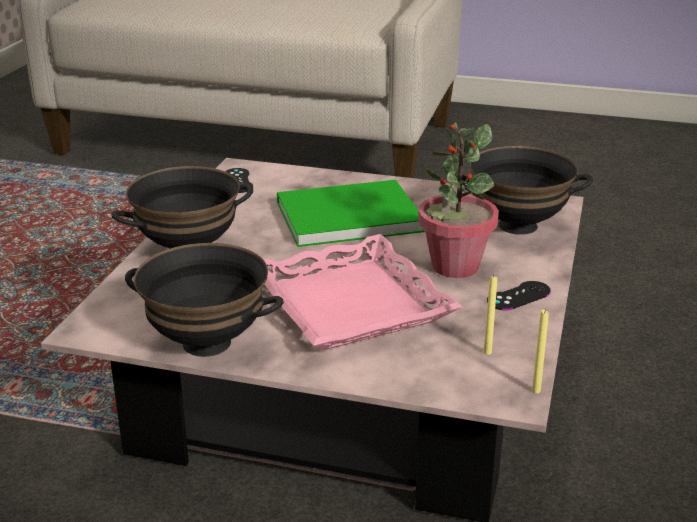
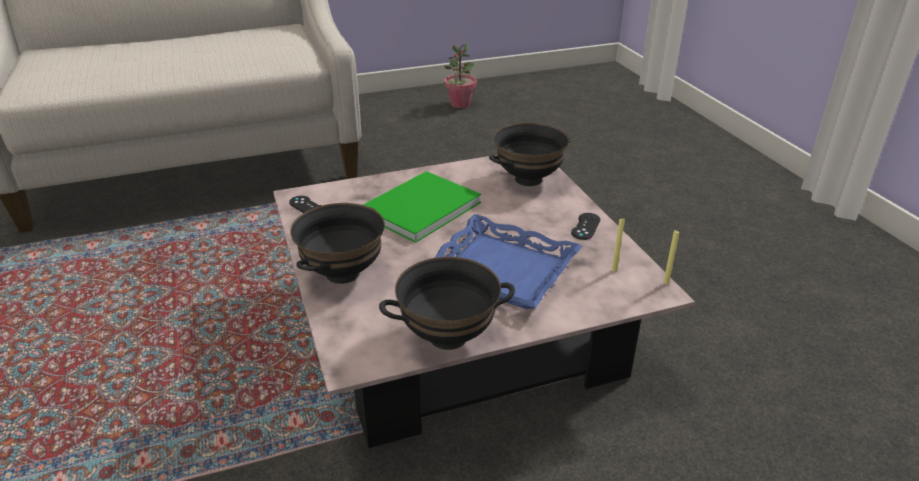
camera: 35 degrees left, 5 degrees up
(349, 304) = (500, 270): pink tray -> blue tray
(454, 266) = (527, 220): potted plant -> potted plant (460, 104)

